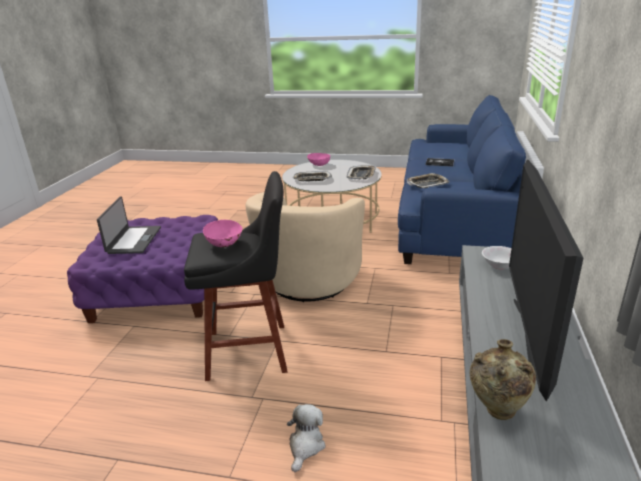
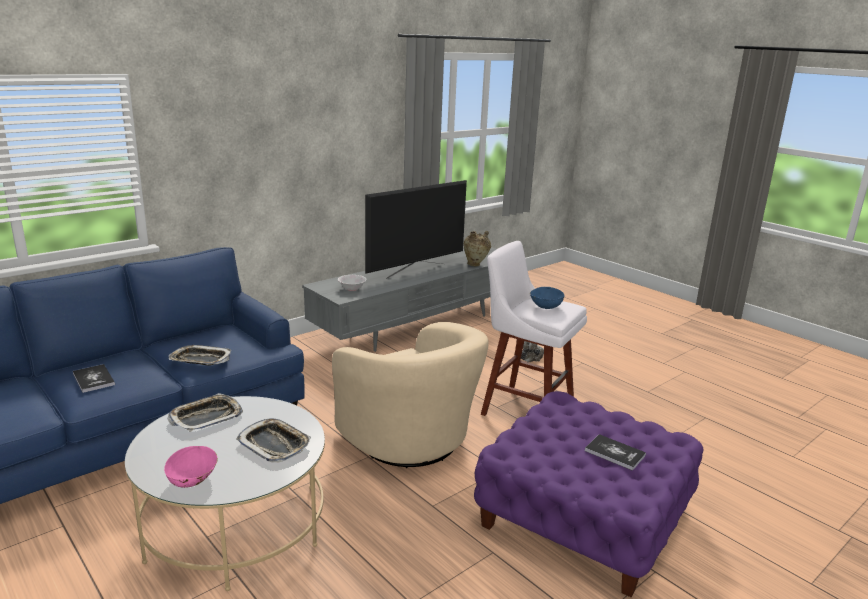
camera: 145 degrees left, 5 degrees down
(133, 240) = (614, 453): laptop -> book
(225, 244) = (545, 306): pink bowl -> blue bowl
(250, 351) = (525, 409): black stool -> white stool
(308, 282) = (410, 441): beige armchair -> beige armchair turned 90 degrees clockwise

